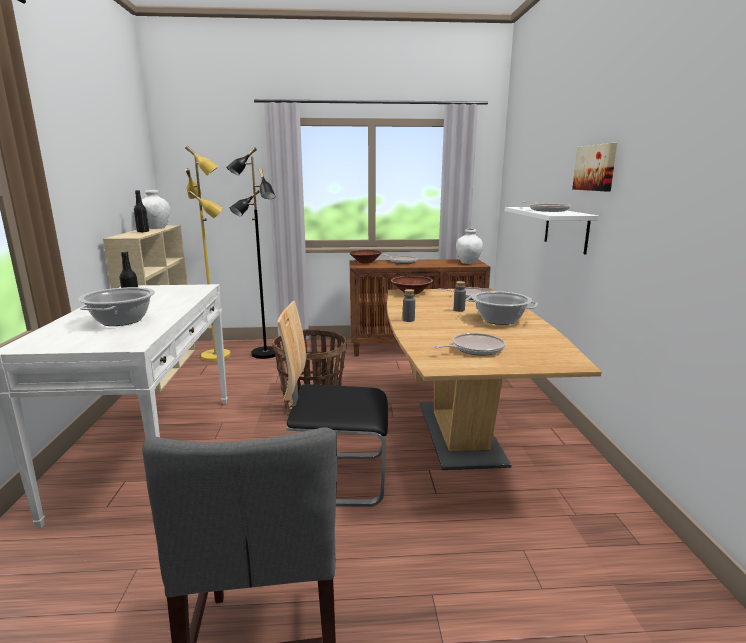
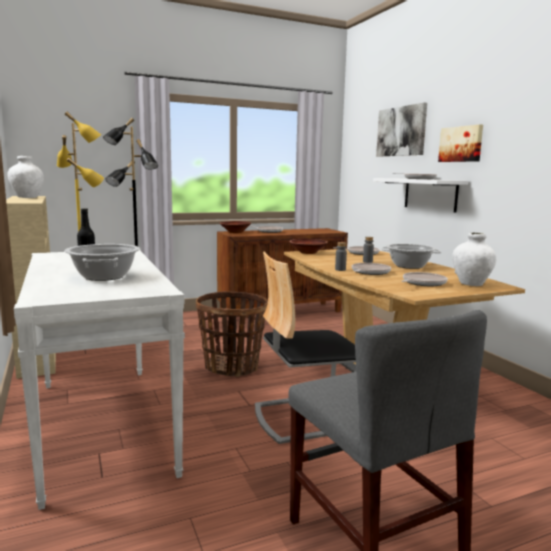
camera: 20 degrees left, 5 degrees down
(143, 232) = (25, 199): black bottle -> none
(436, 326) = (369, 272): none -> frying pan
(468, 263) = (325, 230): white vase -> white vase (471, 284)
(547, 149) = (401, 131): none -> picture

